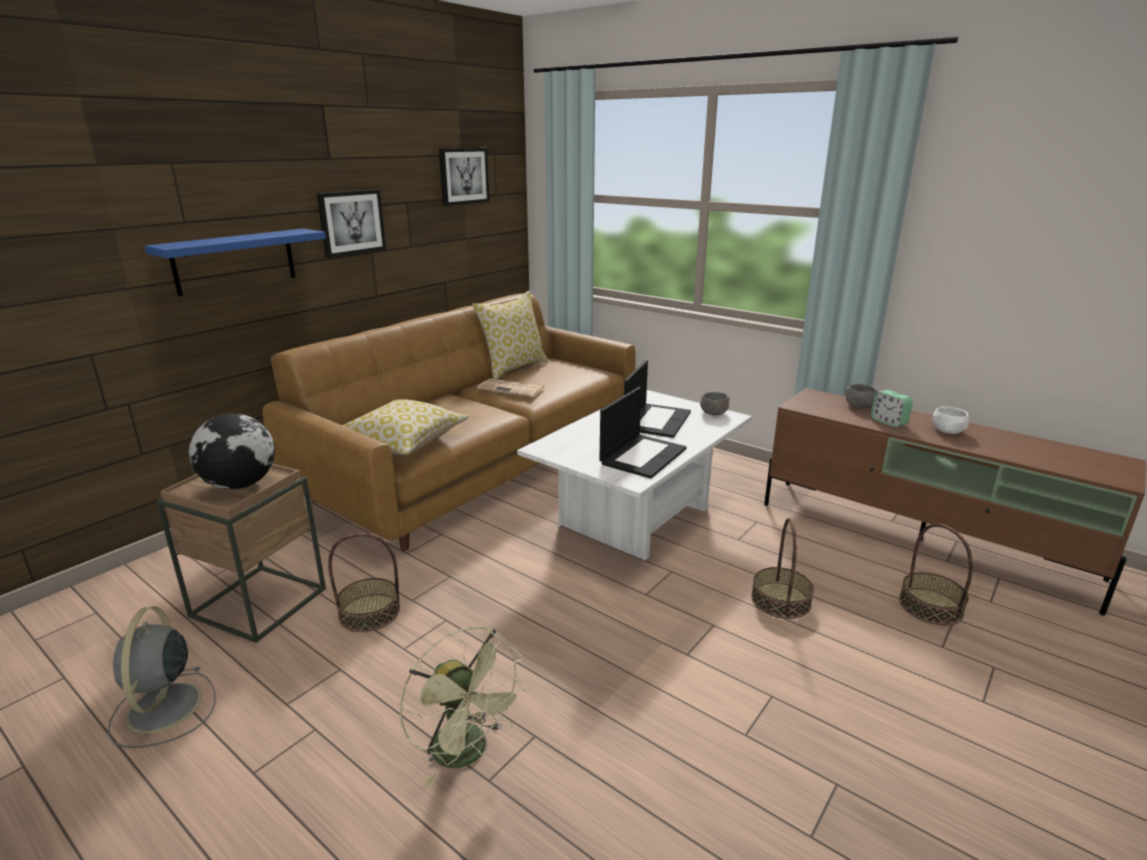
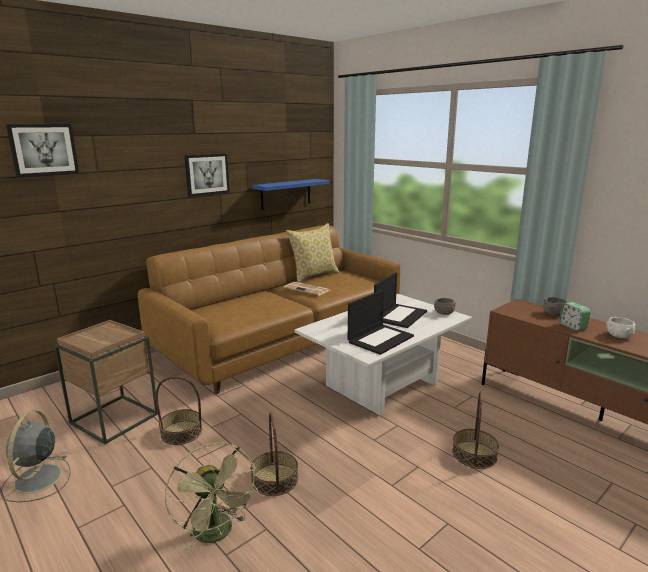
camera: 10 degrees right, 5 degrees down
(235, 261) = (127, 197): blue shelf -> blue shelf (286, 194)
(241, 484) = (106, 338): globe -> none
(401, 442) = (221, 319): pillow -> none
(463, 176) = (287, 145): picture -> picture (43, 149)
(931, 606) = (595, 471): basket -> basket (275, 479)

